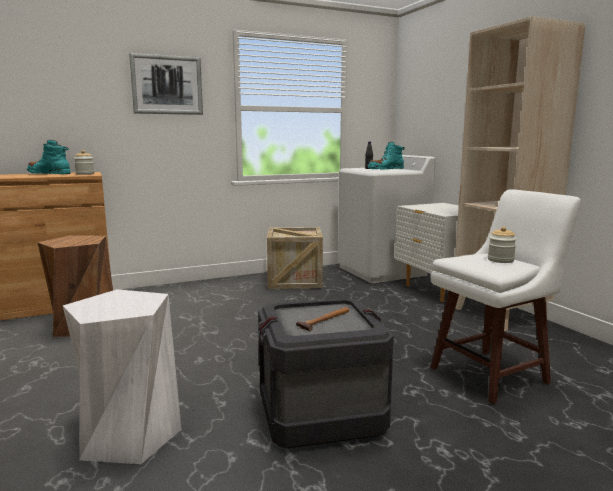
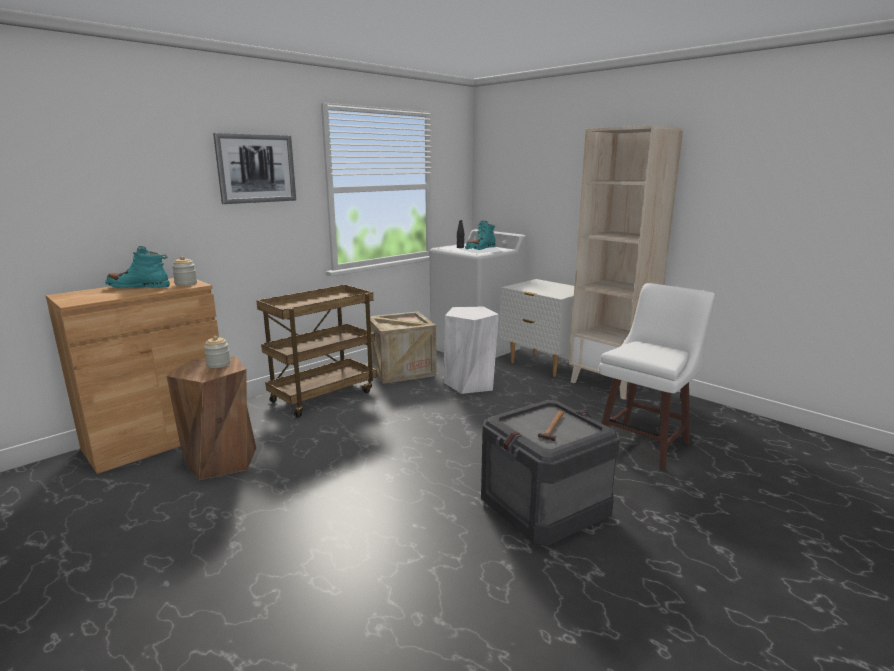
camera: 20 degrees left, 5 degrees up
(129, 435) = (397, 568): white stool -> white stool (470, 383)
(209, 291) = (323, 395): none -> brown cart
(500, 260) = (656, 349): jar -> jar (218, 364)

